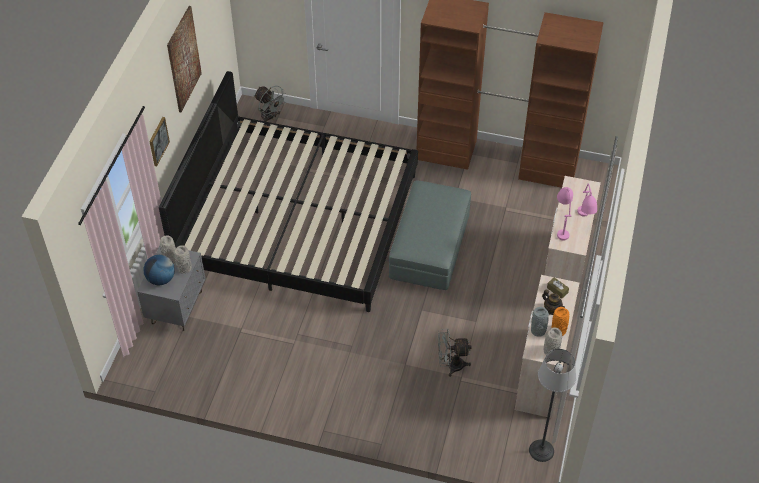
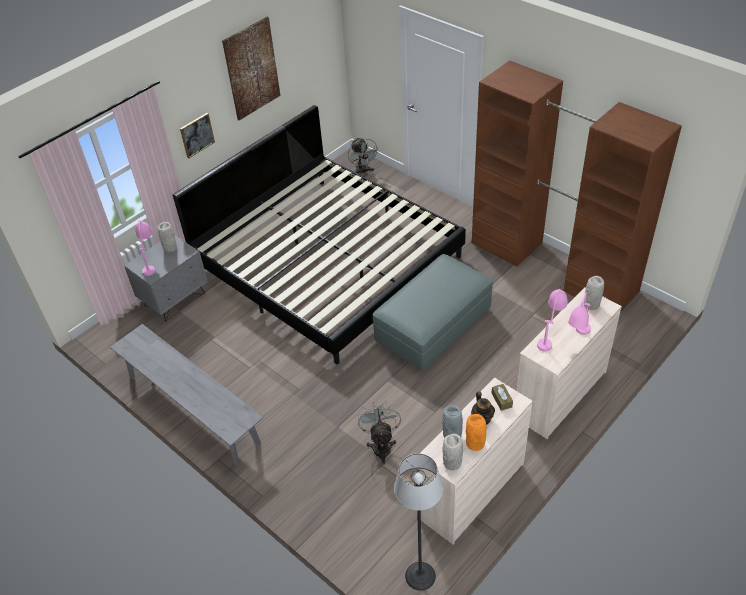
camera: 30 degrees right, 5 degrees down
(161, 279) = (150, 262): globe -> pink table lamp
(184, 268) = (176, 259): grey vase -> grey vase (591, 304)
(269, 399) = (193, 409): none -> grey bench
(450, 365) = (381, 445): grey fan -> grey fan turned 60 degrees clockwise

